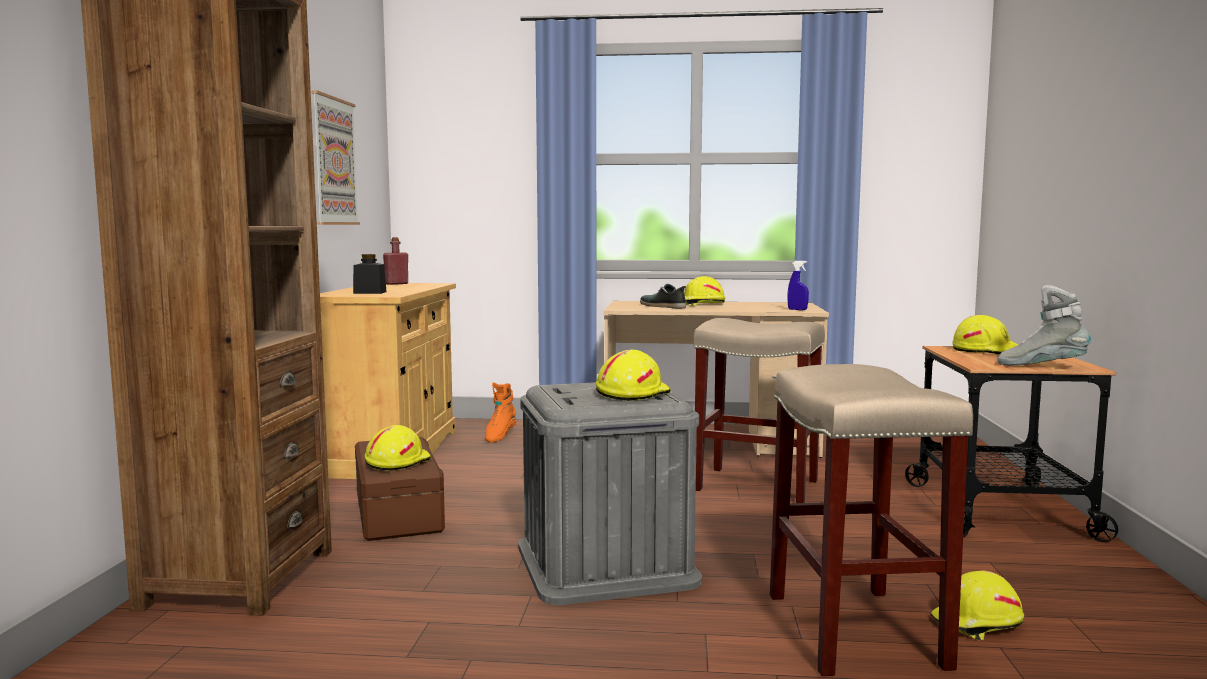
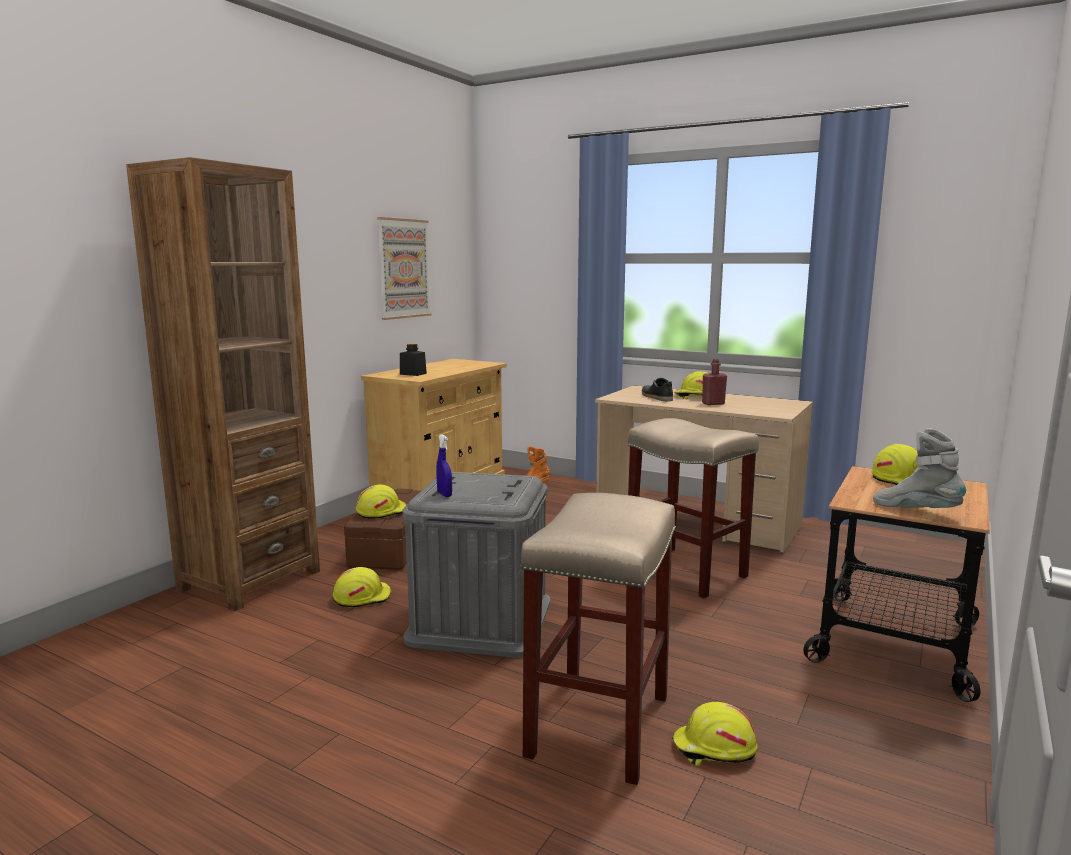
camera: 25 degrees right, 5 degrees up
(396, 284) = (460, 361): red bottle -> red bottle (713, 403)
(631, 393) = (493, 491): yellow hard hat -> yellow hard hat (362, 597)
(797, 309) = (770, 412): blue spray bottle -> blue spray bottle (444, 494)

